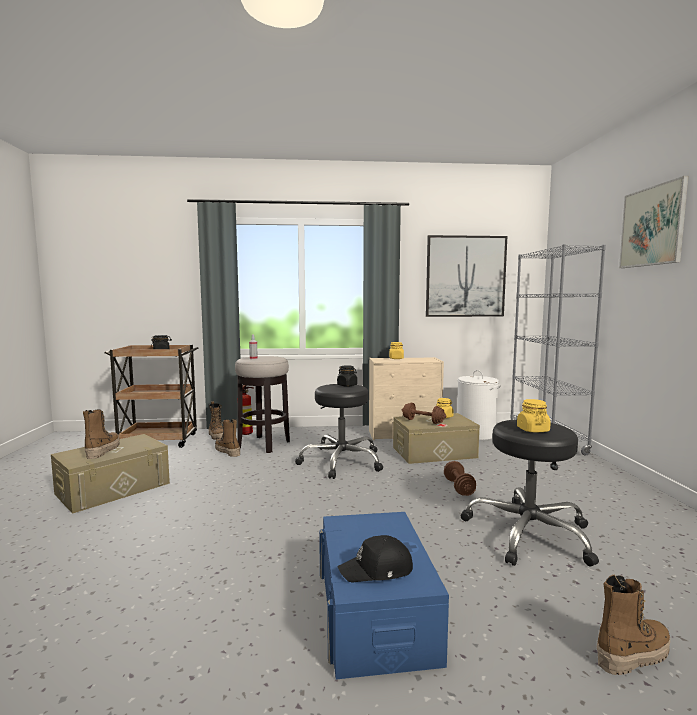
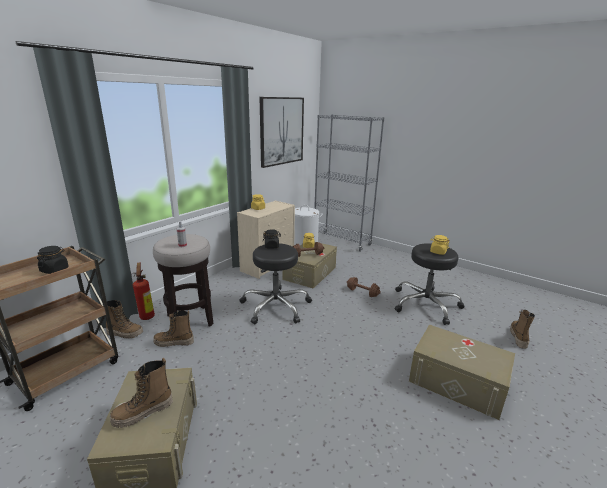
camera: 50 degrees left, 15 degrees up
(102, 451) = (143, 413): boot -> boot turned 75 degrees counterclockwise
(376, 612) = (457, 382): blue storage box -> beige storage box
(377, 570) = (486, 361): black cap -> none
(652, 226) = (419, 112): picture -> none

